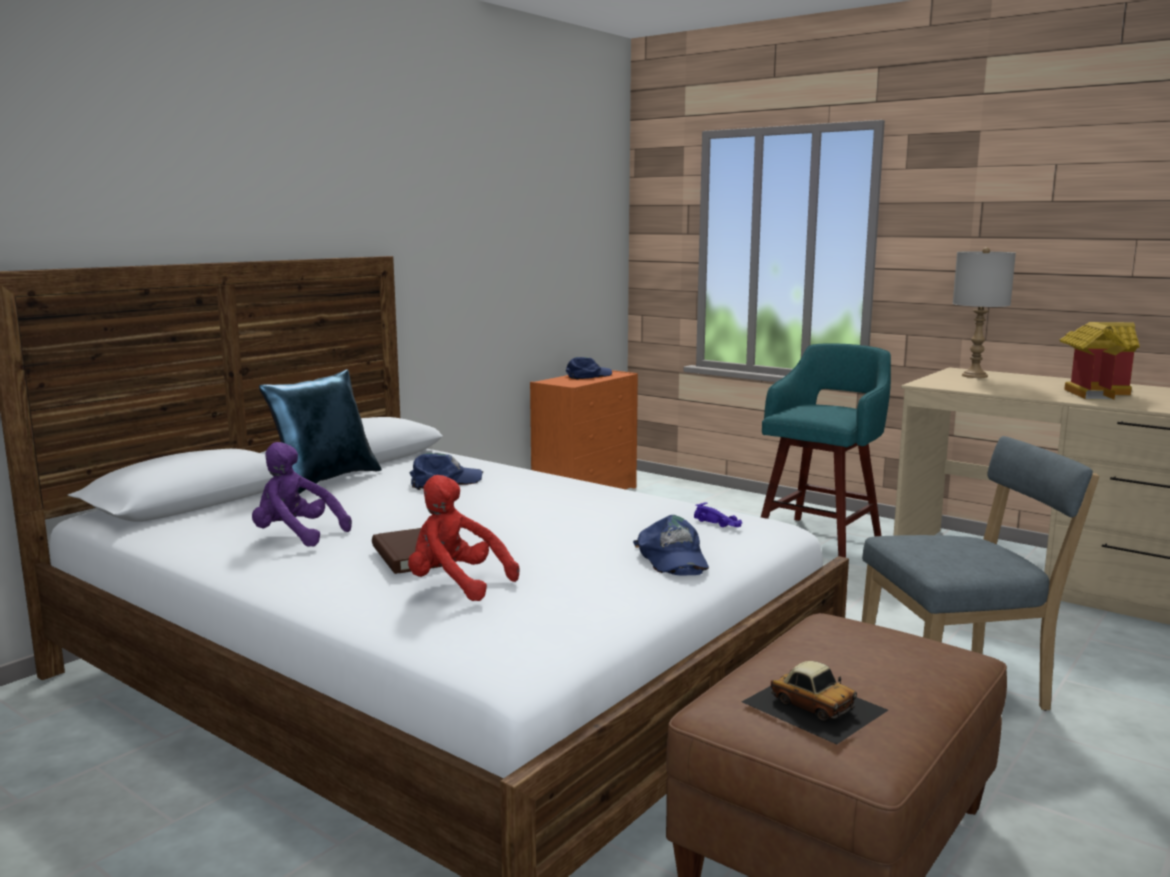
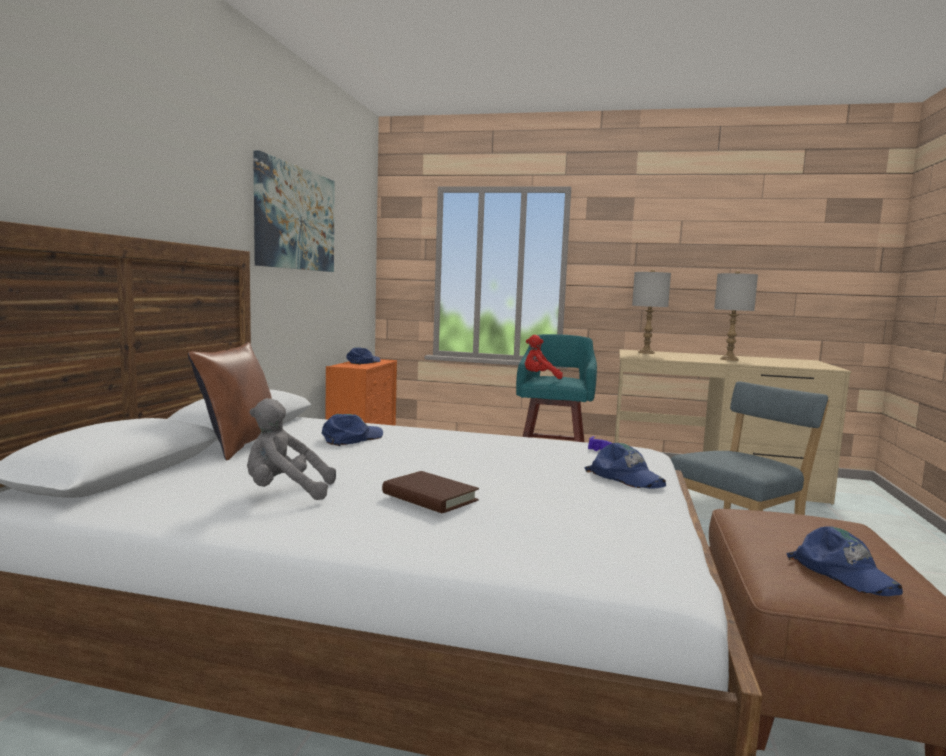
camera: 25 degrees left, 5 degrees down
(296, 536) = (285, 492): purple plush toy -> grey plush toy
(325, 481) = (240, 445): blue pillow -> brown pillow
(456, 584) = (510, 516): red plush toy -> red plush toy (540, 378)
(474, 204) = (295, 218): none -> picture
(814, 705) = (843, 572): toy car -> blue cap
(1093, 393) = (729, 359): toy house -> grey table lamp

